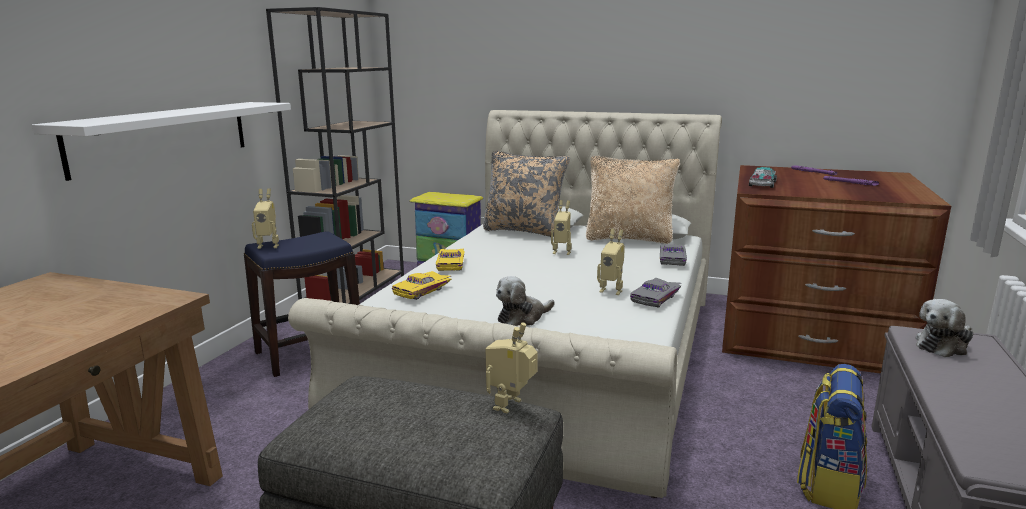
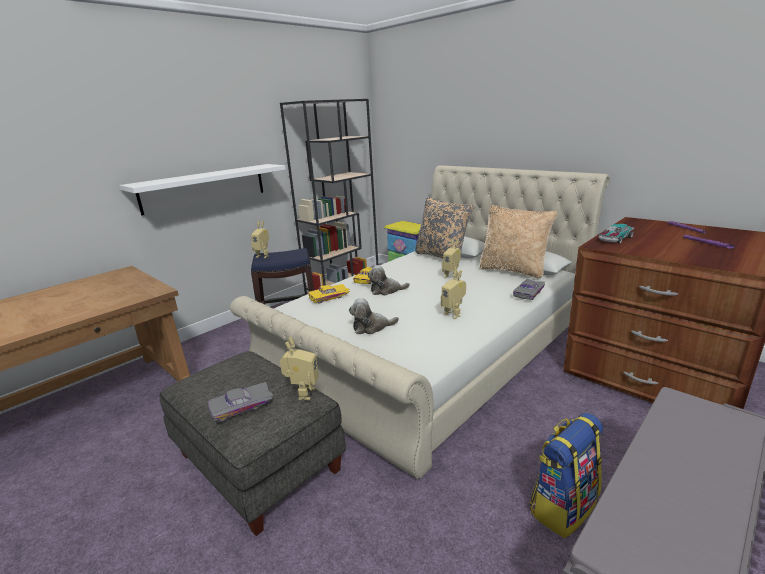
camera: 25 degrees right, 5 degrees up
(512, 406) = (303, 393): toy robot -> toy robot turned 135 degrees clockwise
(657, 298) = (481, 326): grey toy car -> grey toy car (242, 408)
(943, 345) = (696, 418): plush toy -> plush toy (386, 290)

